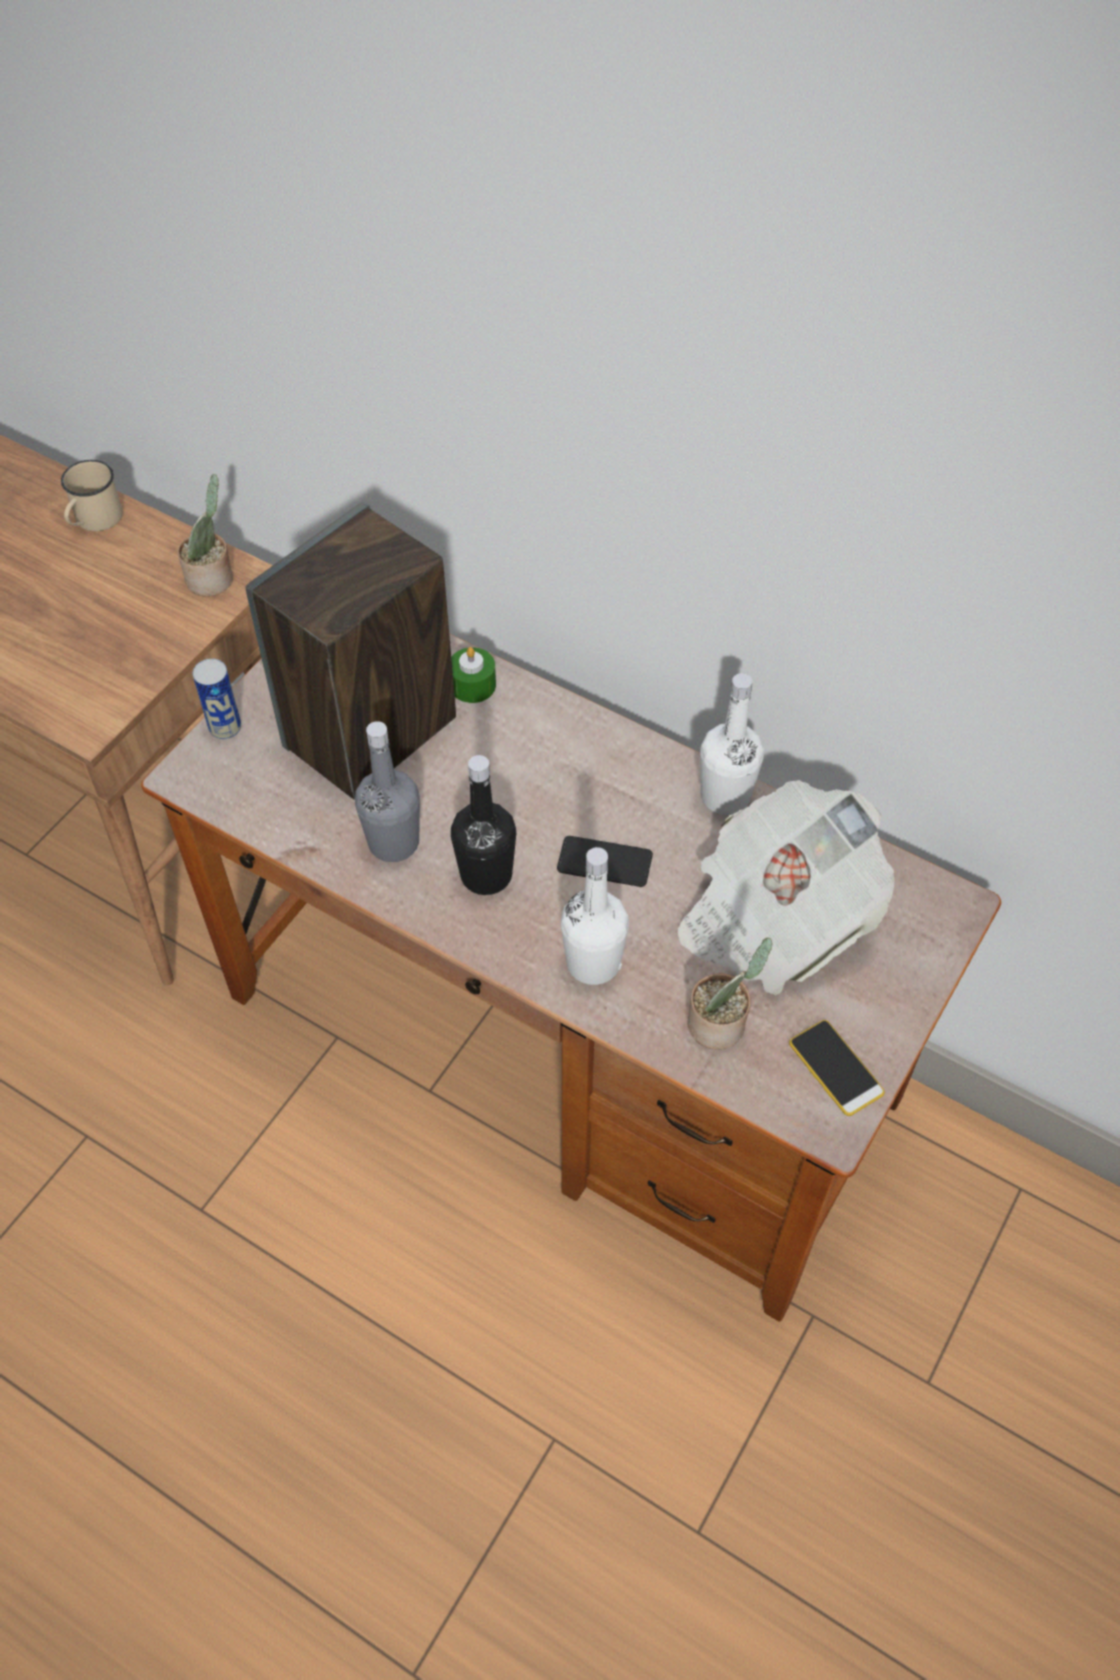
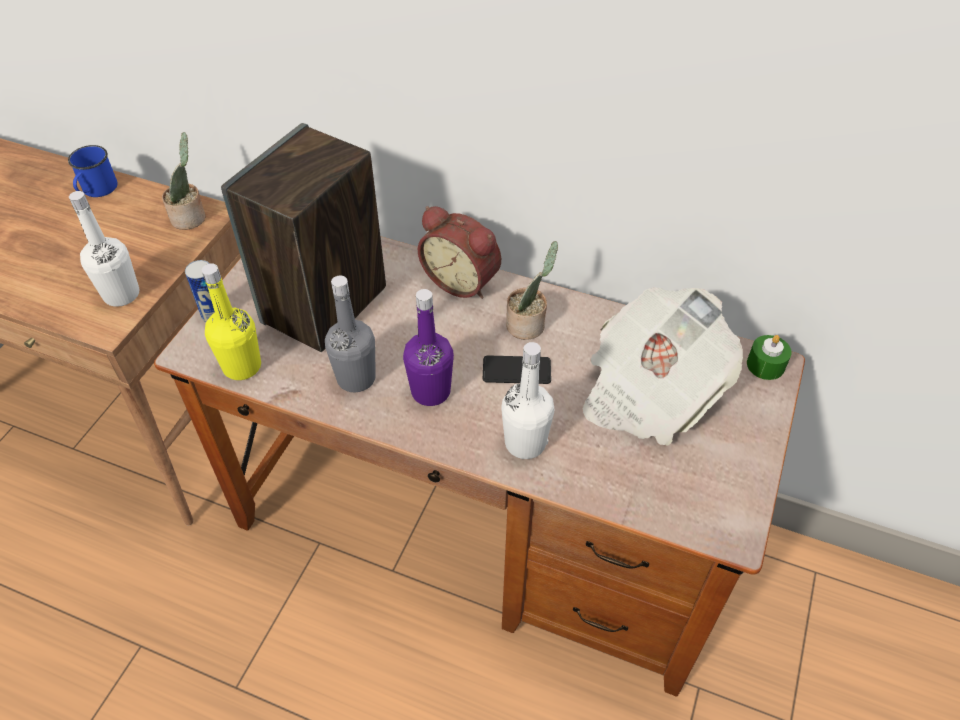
camera: 10 degrees left, 5 degrees down
(94, 521) = (97, 190): beige mug -> blue mug
(251, 805) = (242, 366): none -> yellow bottle
(473, 685) = (393, 264): green candle -> green candle (765, 365)
(486, 875) = (430, 391): black bottle -> purple bottle
(561, 722) = (462, 280): none -> alarm clock
(721, 1024) = (631, 473): potted plant -> potted plant (528, 325)
(725, 796) = (592, 314): white bottle -> white bottle (121, 294)
(835, 1068) = (725, 492): phone -> none

